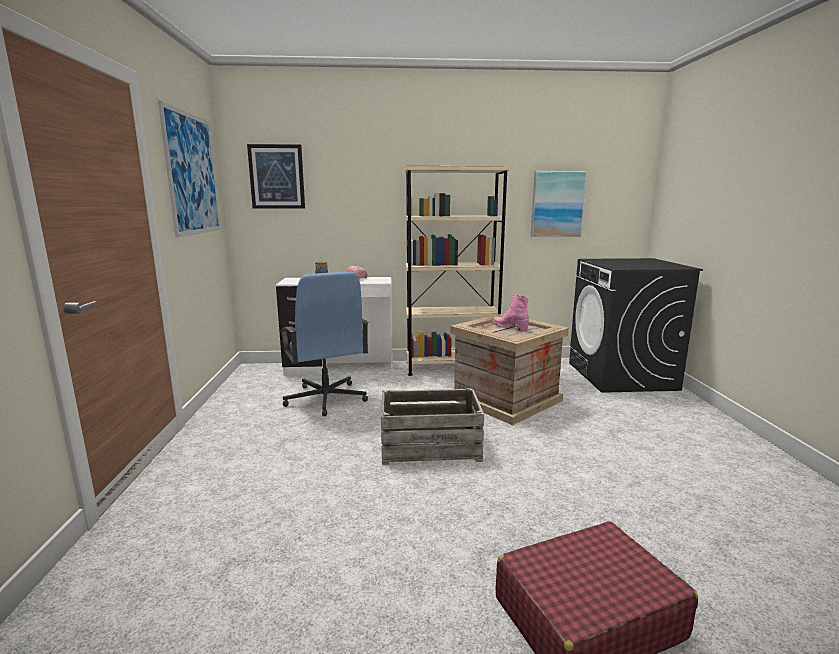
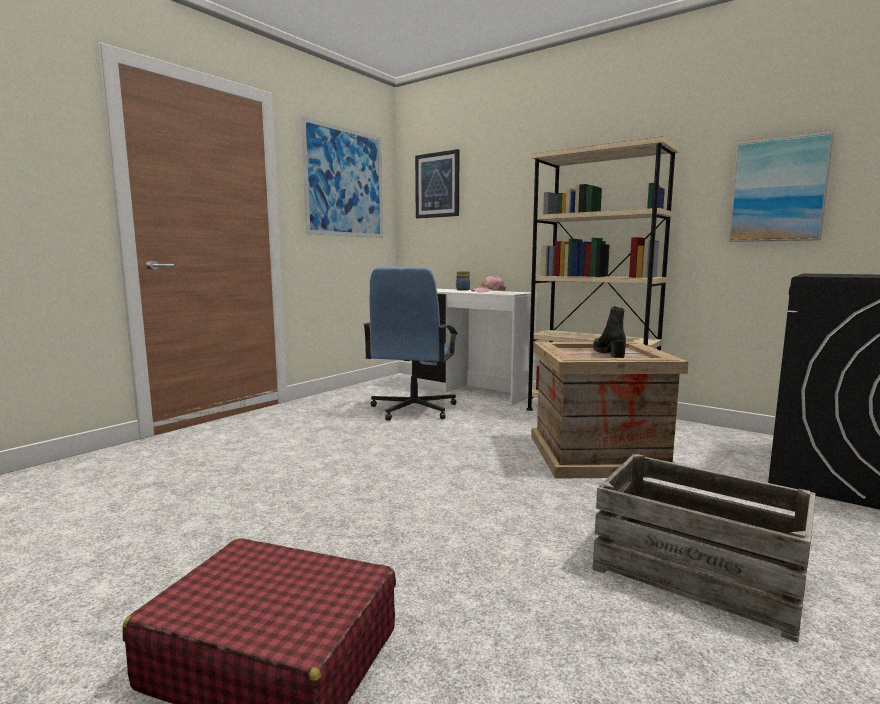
camera: 40 degrees right, 5 degrees down
(430, 445) = (429, 466): crate -> crate (698, 571)
(510, 327) = (609, 353): pink boot -> black boot

